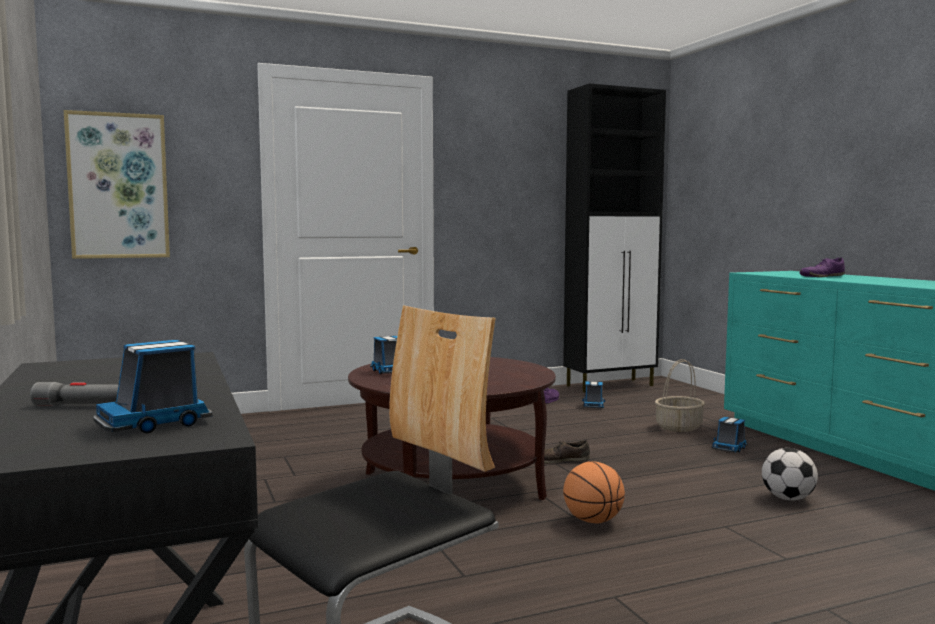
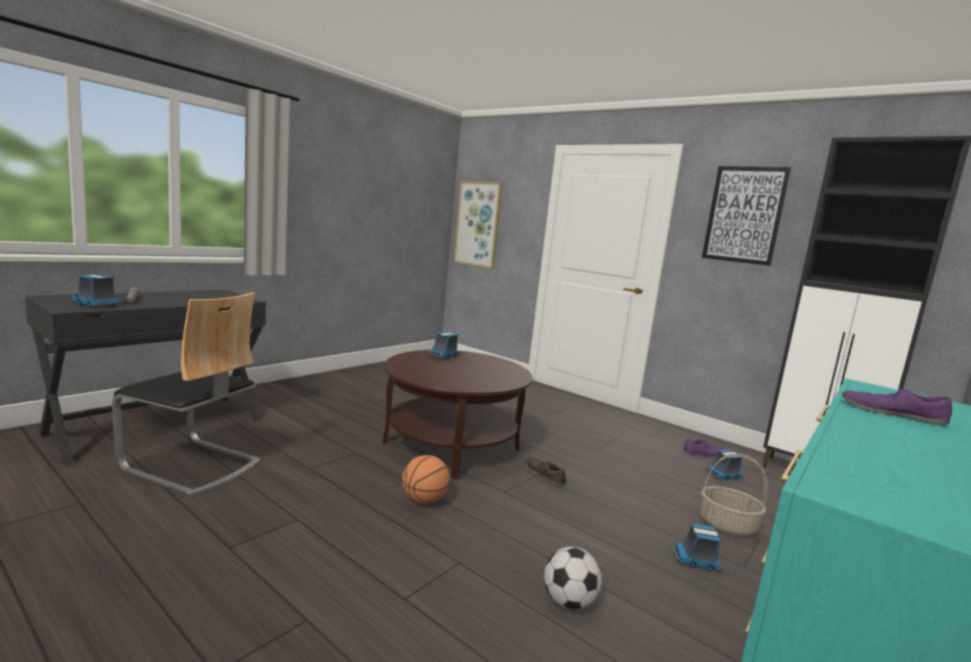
camera: 60 degrees right, 5 degrees up
(504, 154) = (744, 215): none -> picture

